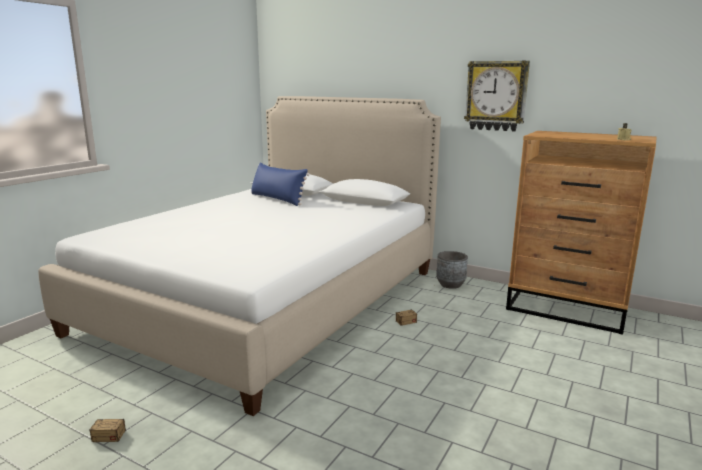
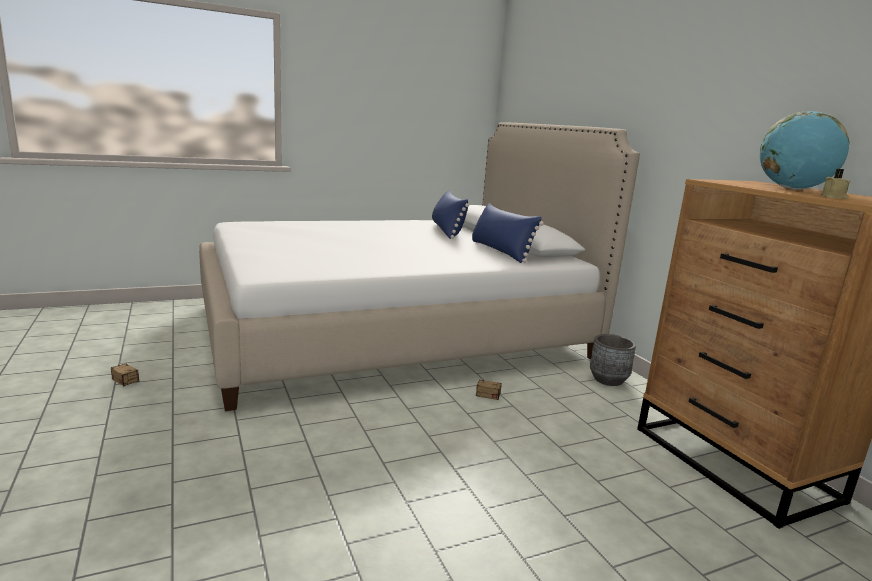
camera: 35 degrees right, 0 degrees up
(353, 208) = (500, 251): none -> blue pillow
(496, 96) = (714, 127): wall clock -> none
(583, 135) = (793, 189): none -> globe

